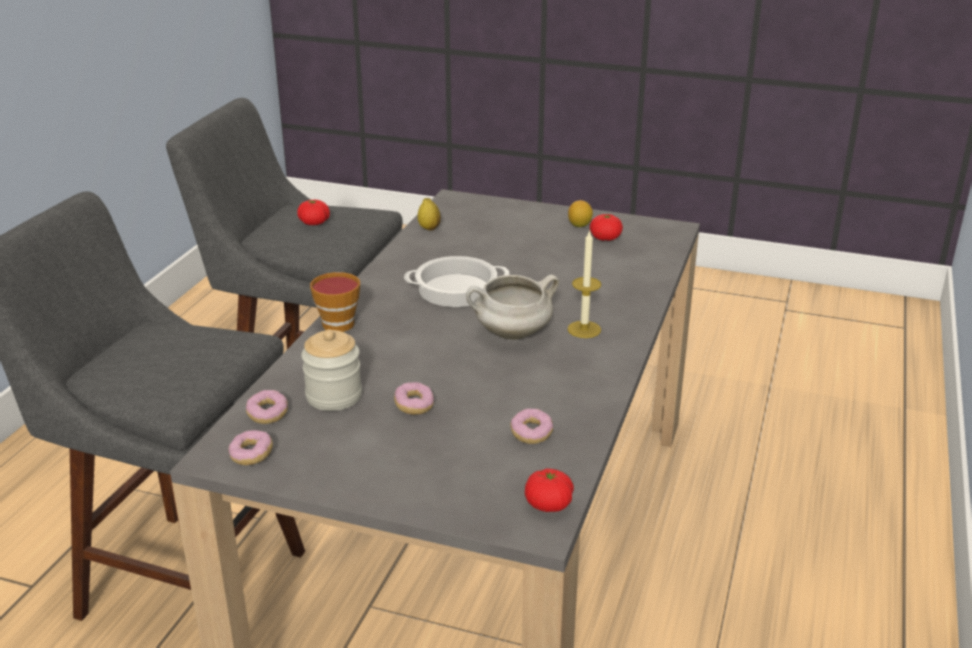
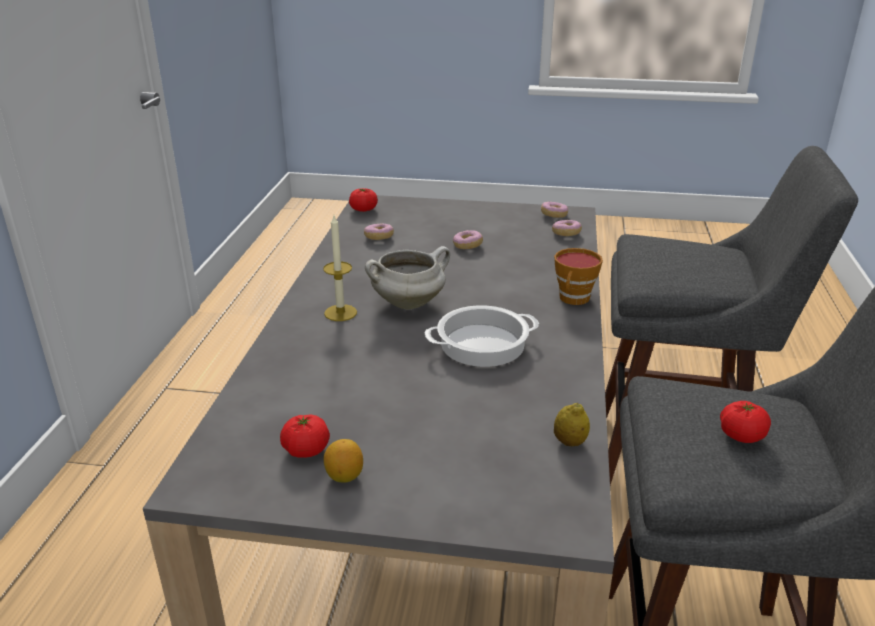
camera: 170 degrees right, 0 degrees up
(334, 396) = (530, 247): jar -> none

